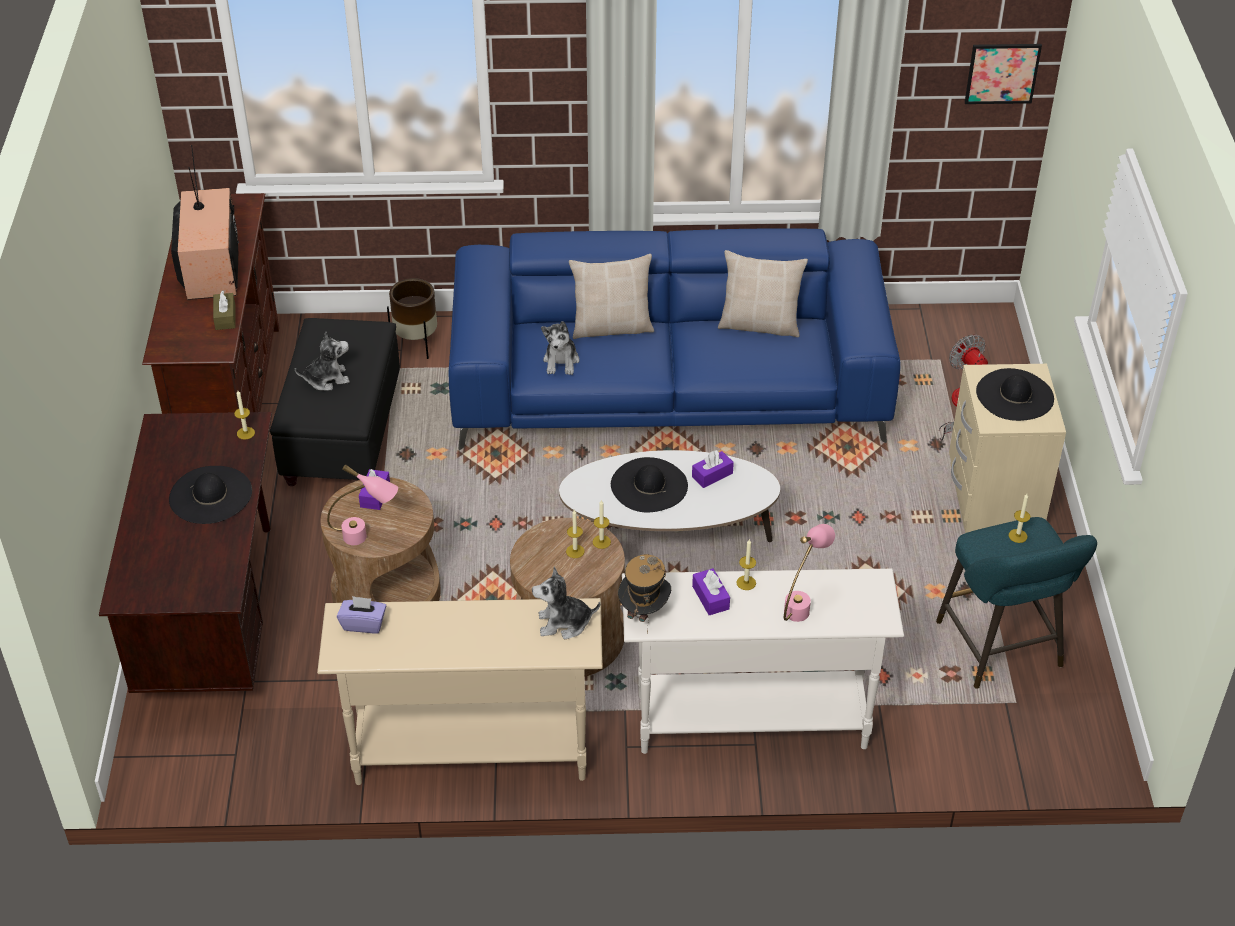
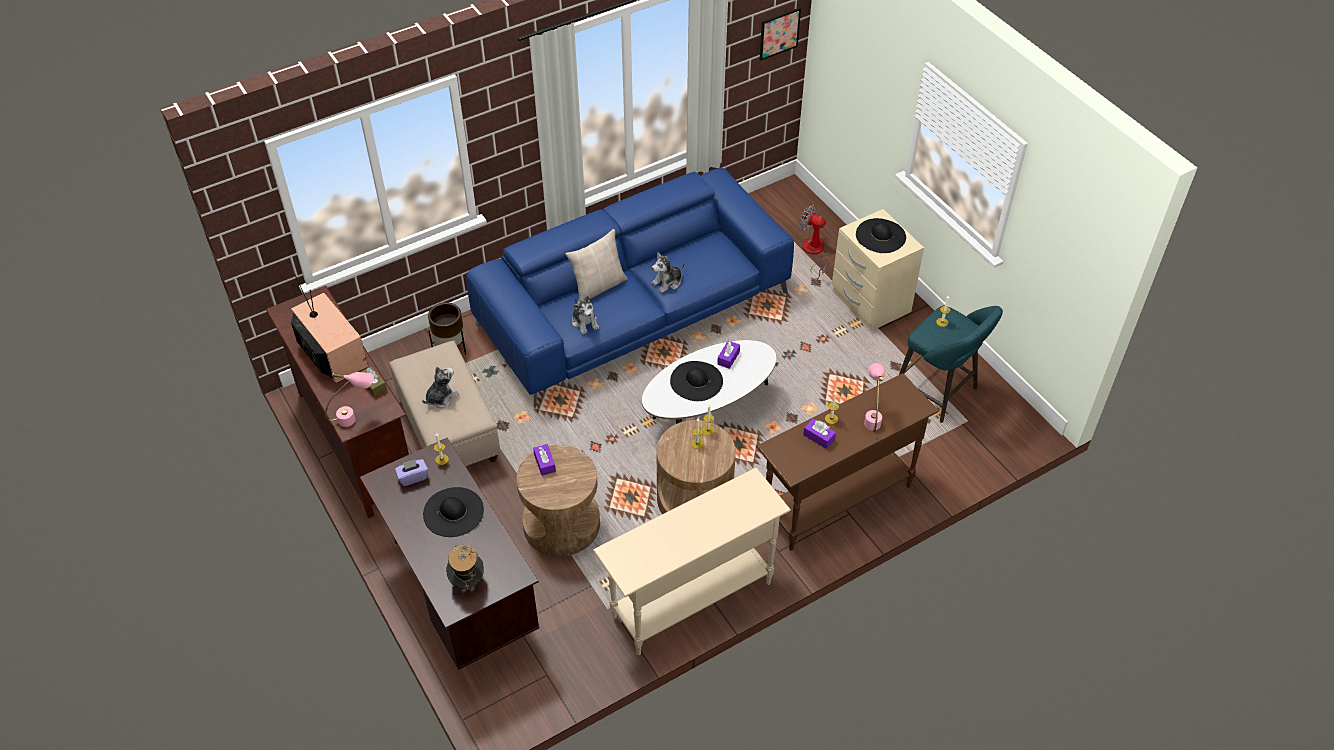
camera: 30 degrees left, 5 degrees up
(343, 433) = (448, 429): black ottoman -> beige ottoman
(363, 624) = (628, 551): purple tissue box -> purple tissue box (413, 477)
(366, 538) = (562, 494): pink table lamp -> pink table lamp (355, 417)
(564, 623) = (748, 493): plush toy -> plush toy (668, 282)
(644, 612) = (788, 464): hat -> hat (467, 582)
(750, 721) = (836, 501): white console table -> brown console table
(760, 324) = (687, 248): beige pillow -> none

